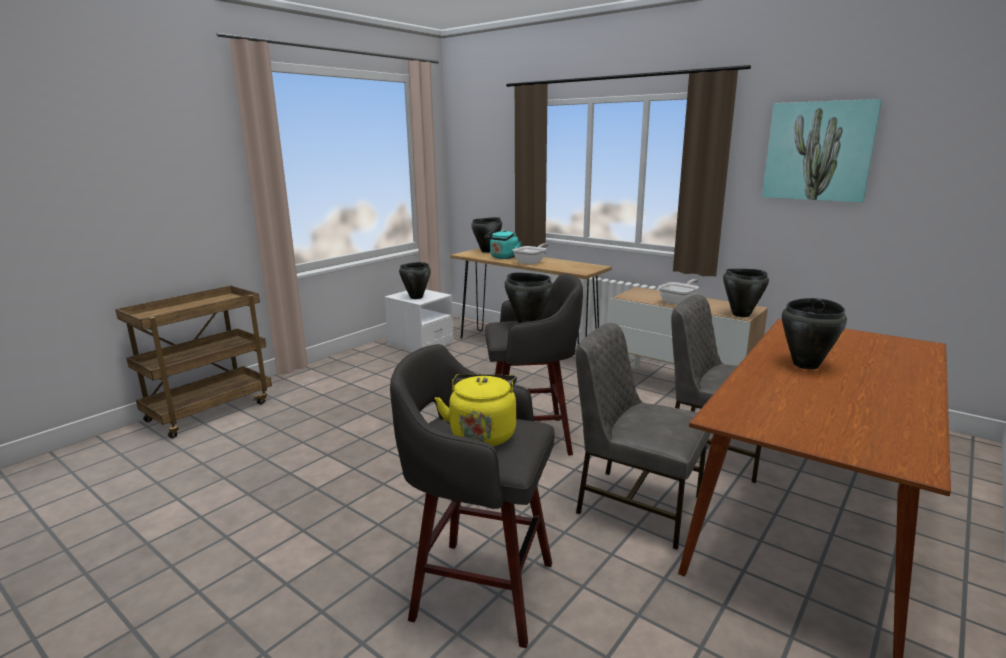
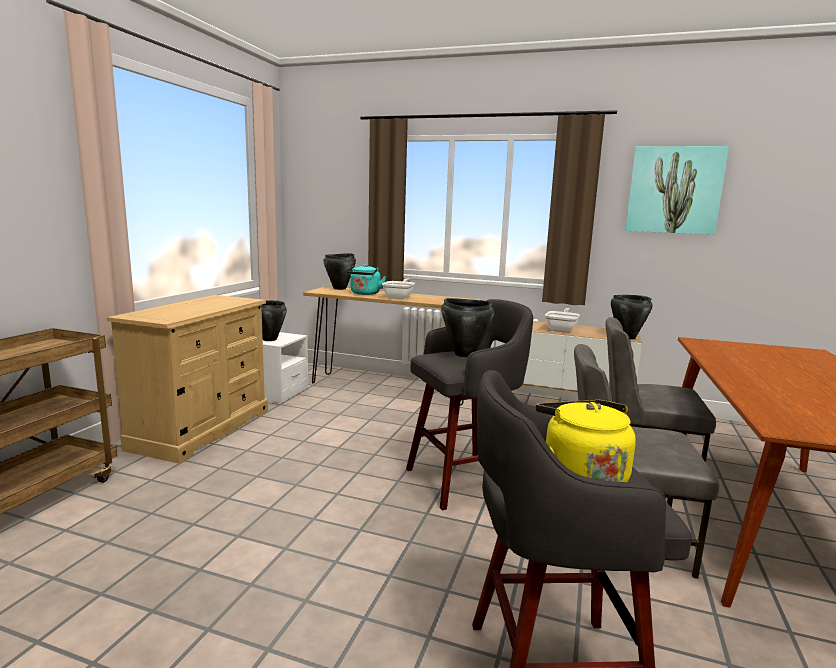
camera: 20 degrees left, 5 degrees down
(349, 371) = (202, 429): none -> beige dresser
(806, 365) = (764, 373): black cooking pot -> none

